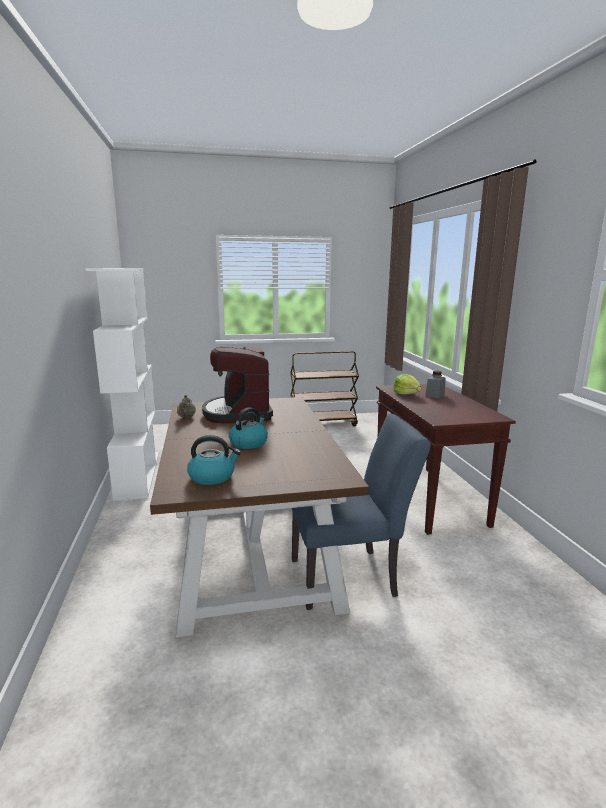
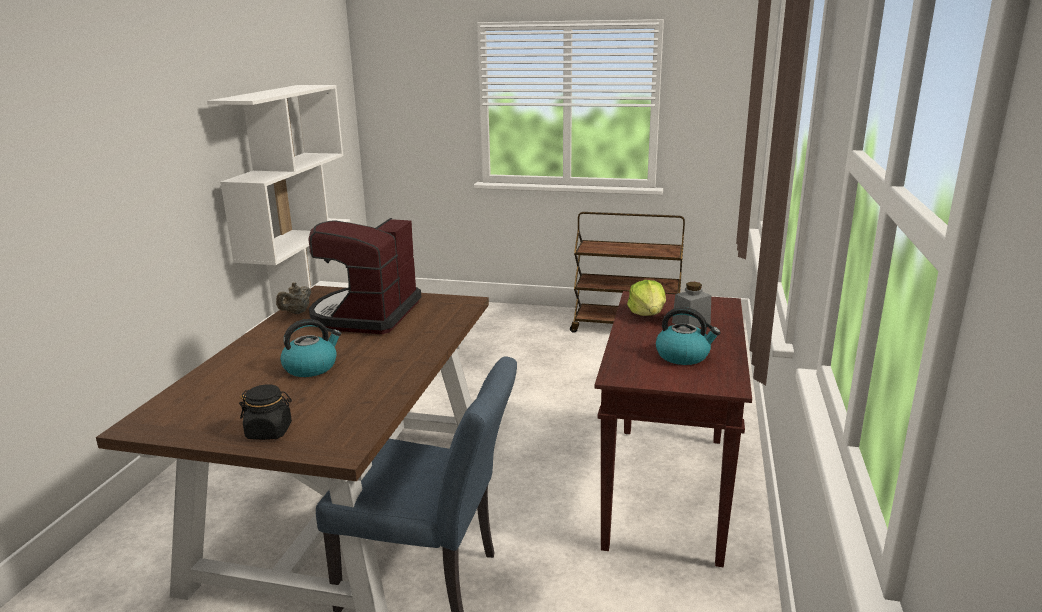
camera: 25 degrees right, 5 degrees up
(212, 477) = (203, 412): kettle -> kettle (683, 356)
(280, 478) = (269, 431): none -> black jar

